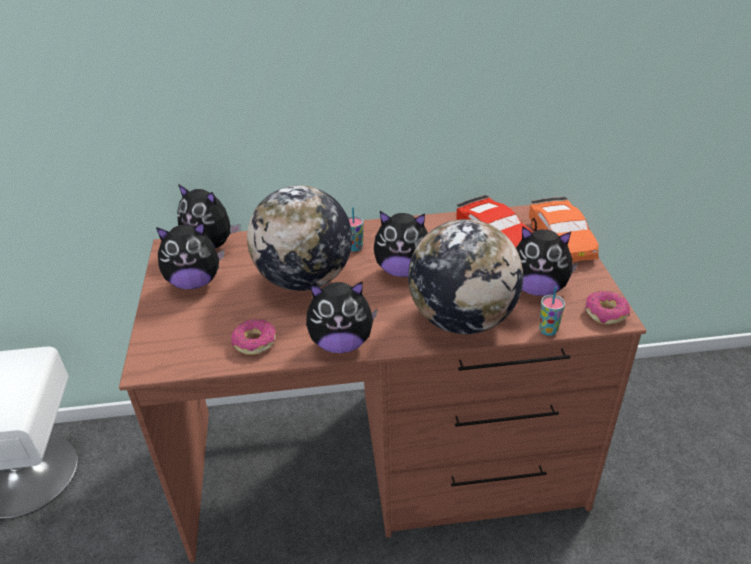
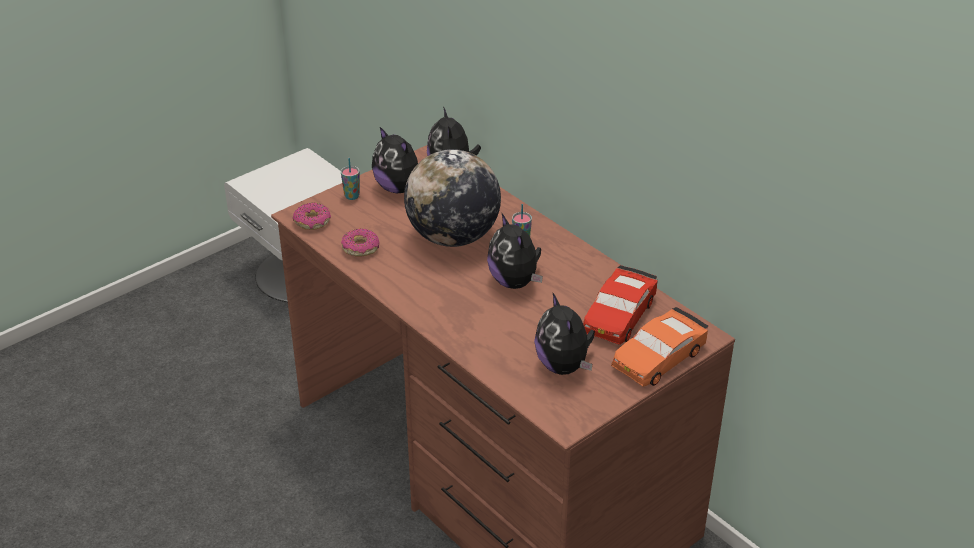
camera: 55 degrees right, 0 degrees up
(341, 343) = (395, 288): plush toy -> none
(462, 319) = (480, 337): globe -> none
(548, 330) = (509, 389): cup -> cup (352, 196)
(606, 313) = (566, 417): donut -> donut (312, 222)

